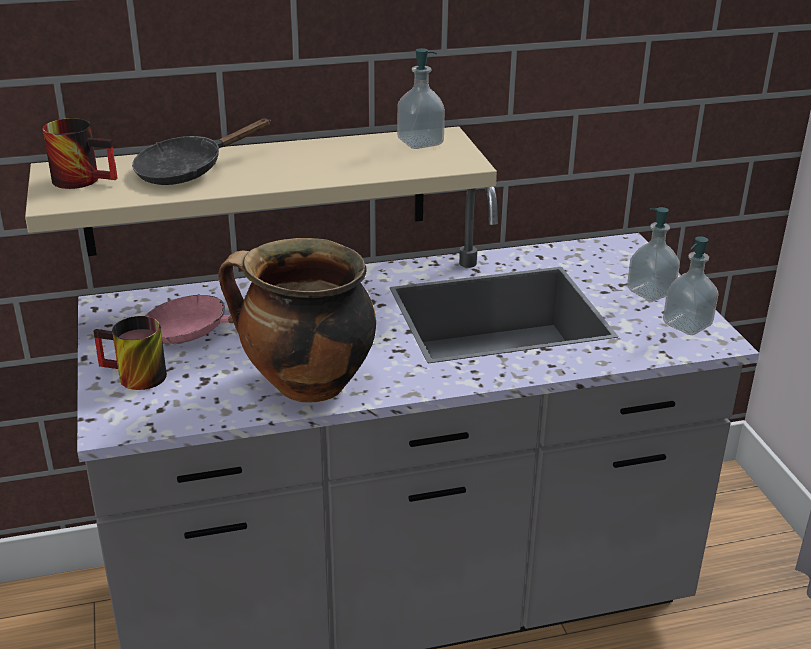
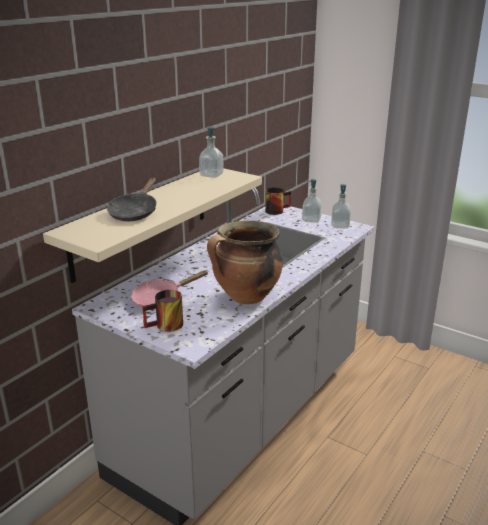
camera: 40 degrees left, 5 degrees down
(85, 178) = (91, 229): mug -> mug (276, 210)

